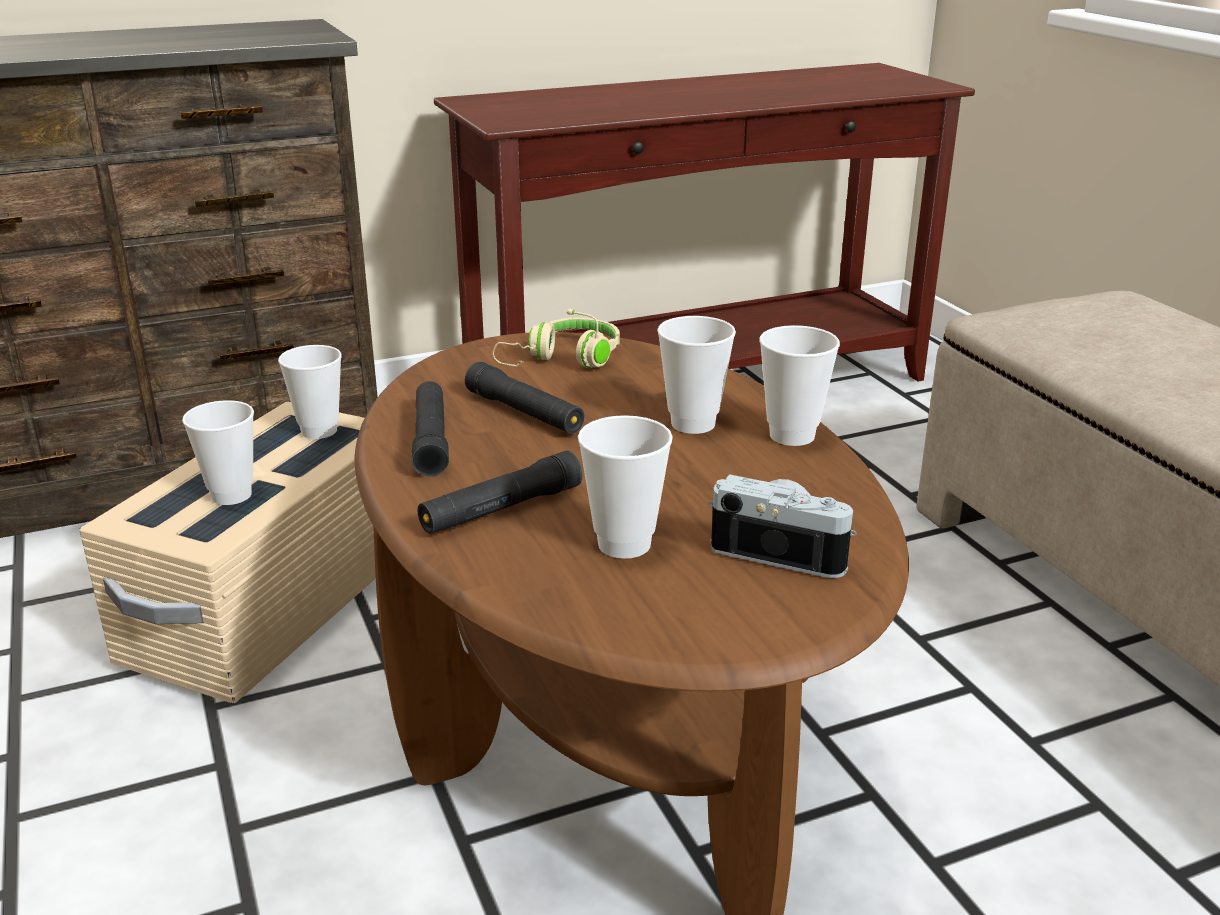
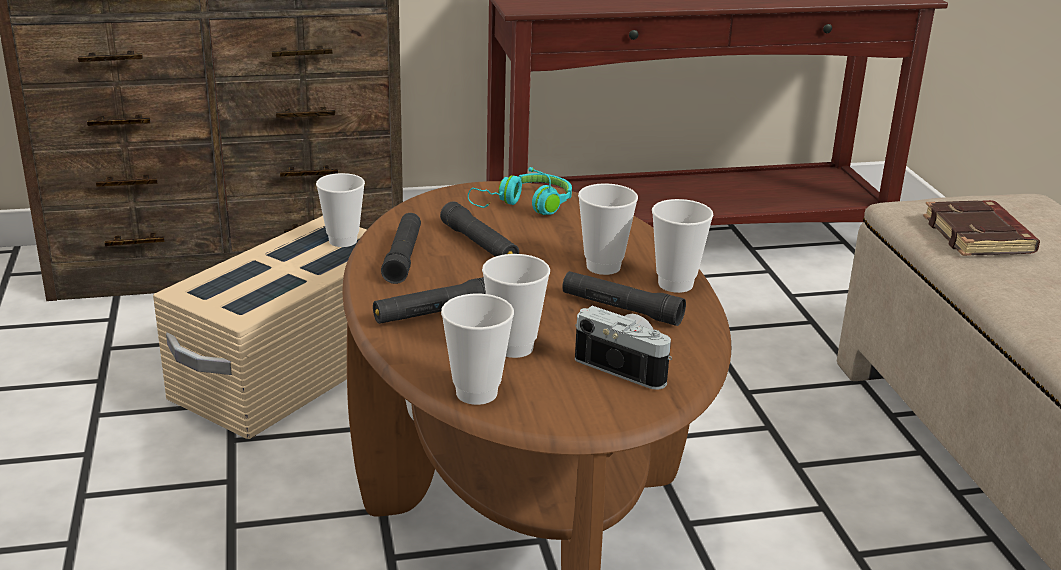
camera: 10 degrees right, 0 degrees up
(231, 495) = (266, 282): cup -> cup (476, 393)
(564, 360) = (525, 206): beige headphones -> turquoise headphones
(740, 474) = (621, 309): none -> black flashlight
(1095, 342) = (980, 237): none -> brown book

